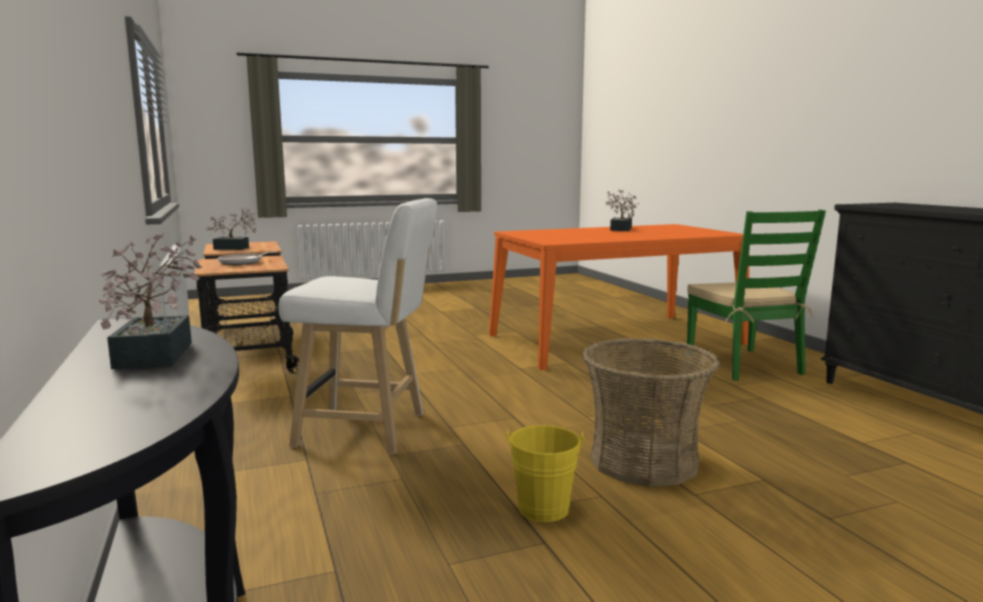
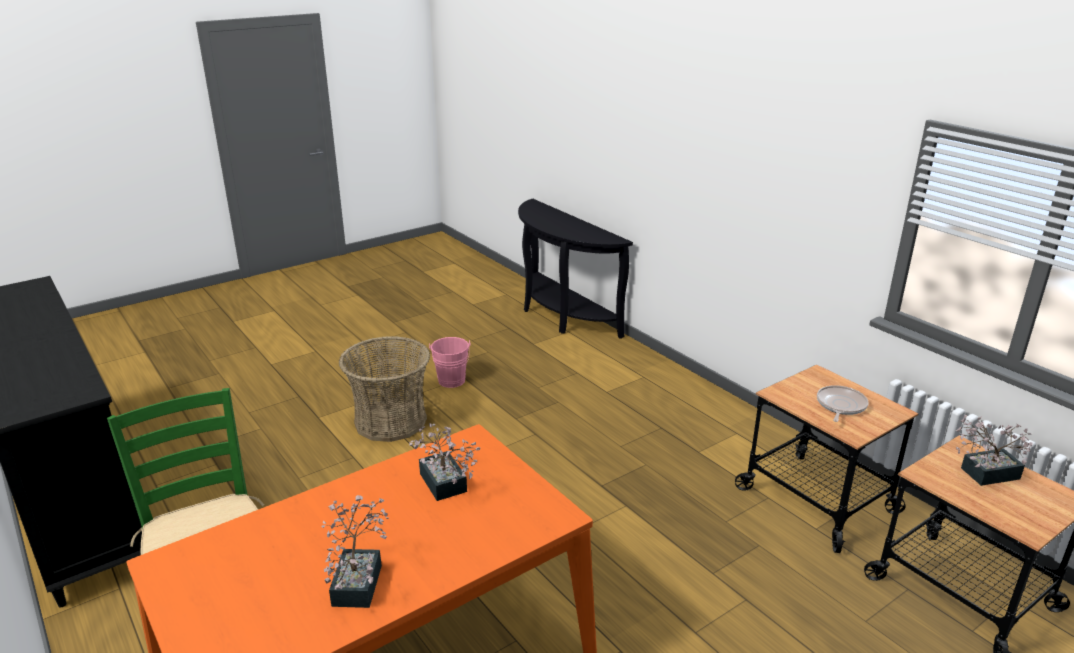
camera: 165 degrees right, 15 degrees up
(158, 352) = (570, 229): potted plant -> potted plant (445, 486)
(368, 430) = (591, 421): white stool -> none
(543, 505) = (452, 382): yellow bucket -> pink bucket

